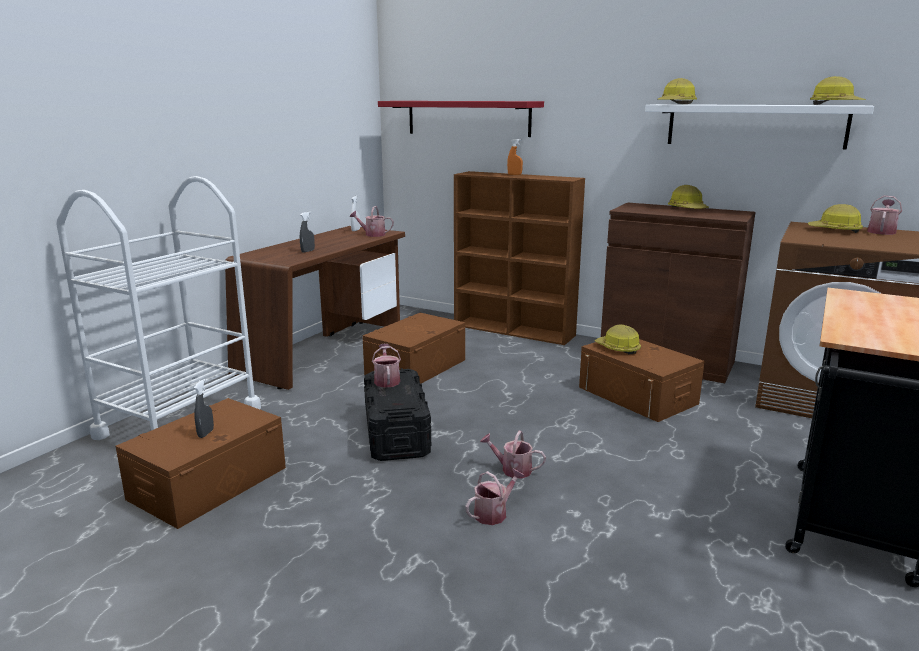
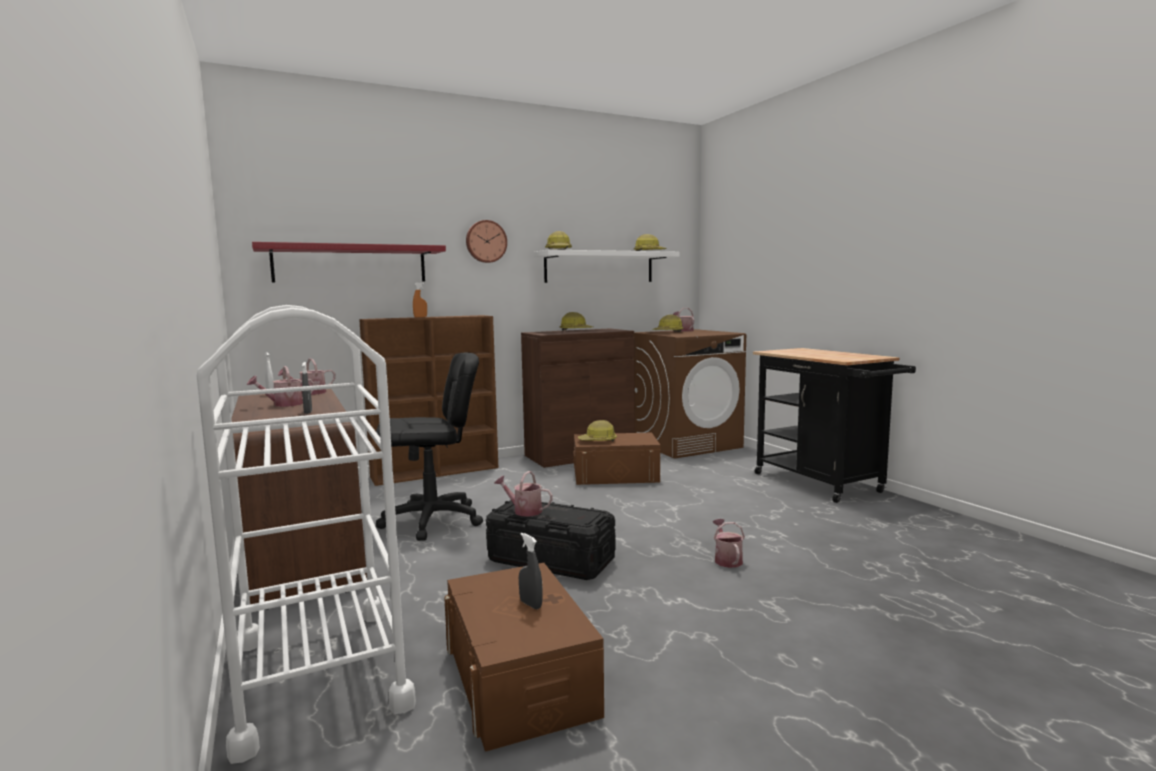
camera: 55 degrees left, 10 degrees down
(416, 367) = (432, 520): brown storage box -> black office chair
(512, 470) = (671, 537): watering can -> watering can (283, 404)
(599, 92) = (486, 241): none -> wall clock

